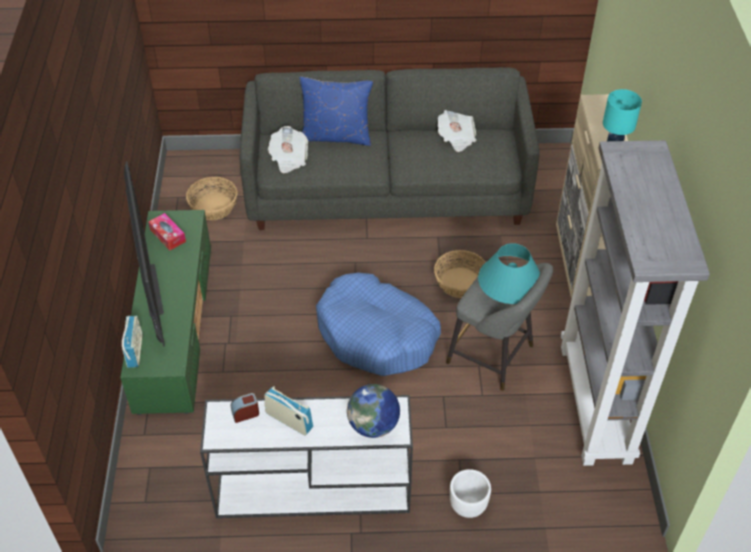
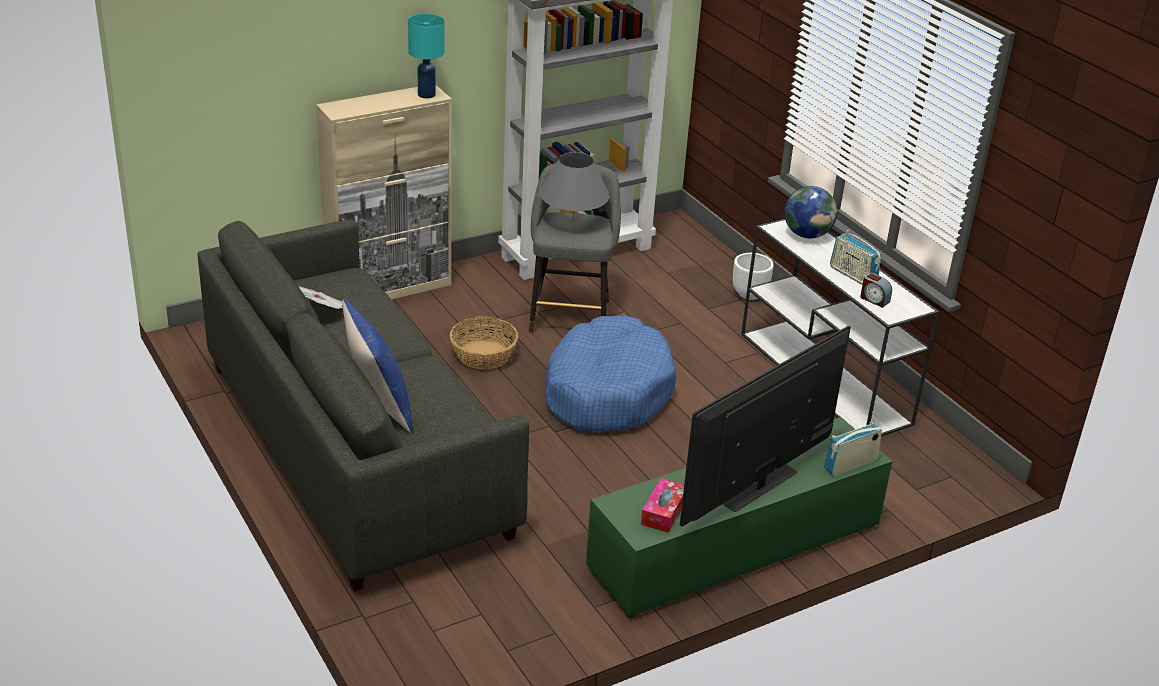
camera: 120 degrees left, 15 degrees down
(214, 207) = (501, 601): basket -> none
(288, 158) = (456, 430): newspaper -> none
(289, 420) = (853, 275): radio -> radio turned 45 degrees counterclockwise
(507, 296) = (573, 220): turquoise table lamp -> grey table lamp

